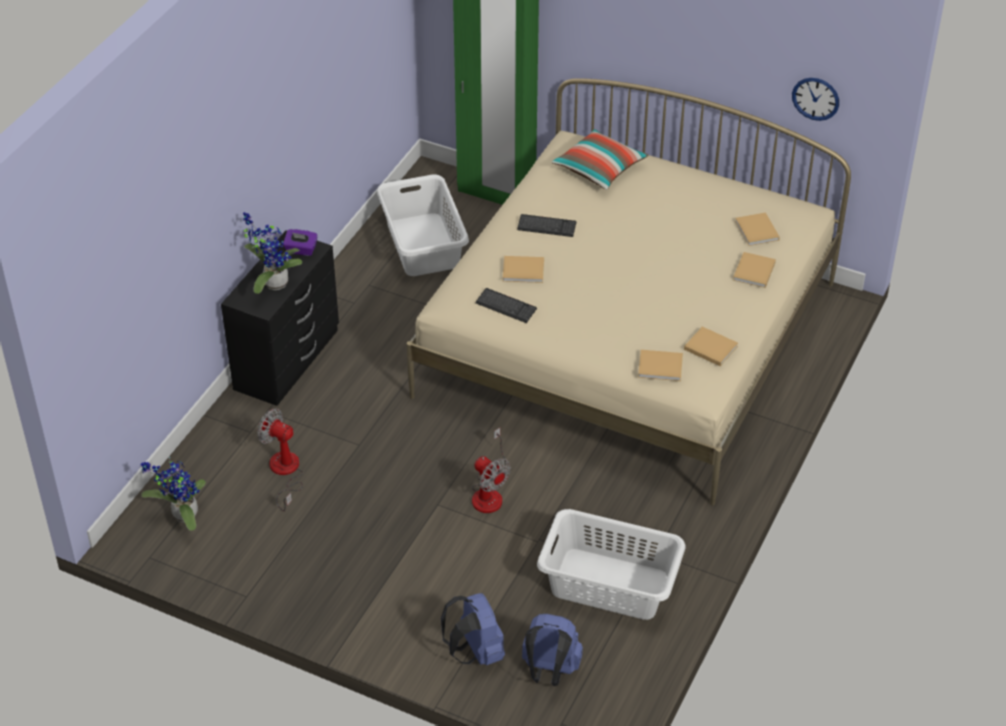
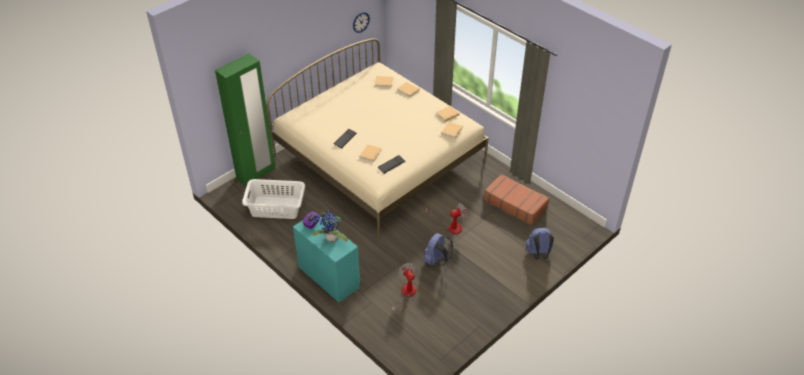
camera: 70 degrees left, 0 degrees up
(182, 515) = (417, 341): potted plant -> none
(285, 472) = (406, 294): fan -> fan turned 105 degrees clockwise
(288, 359) = (329, 276): black dresser -> turquoise dresser
(549, 671) = (555, 234): blue backpack -> blue backpack (437, 260)
(599, 169) = (315, 113): pillow -> none
(609, 583) = (515, 204): white laundry basket -> brown suitcase

